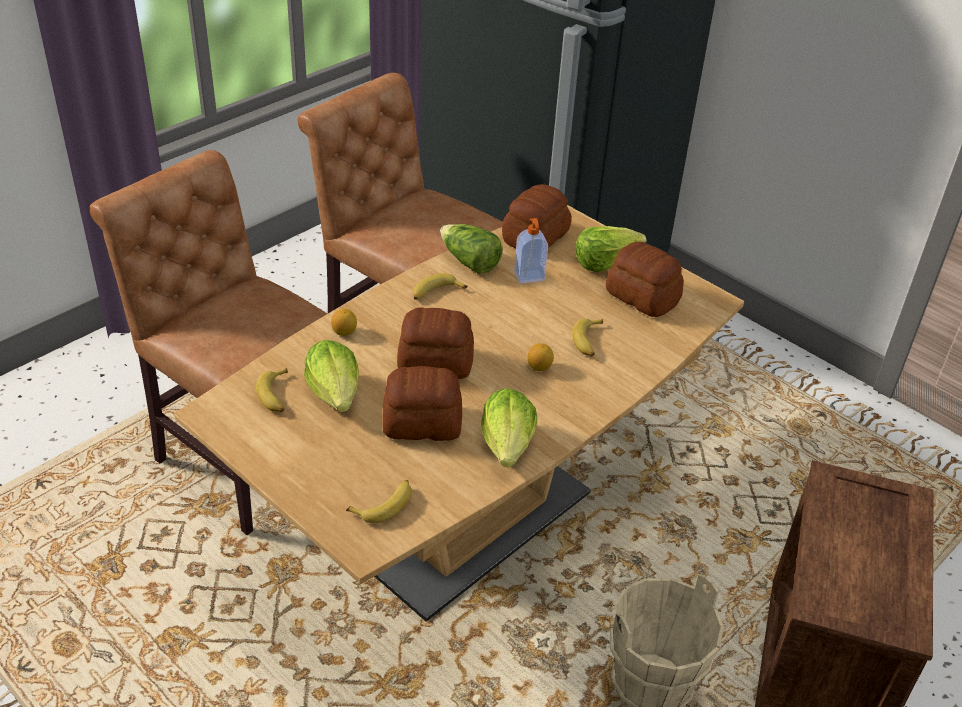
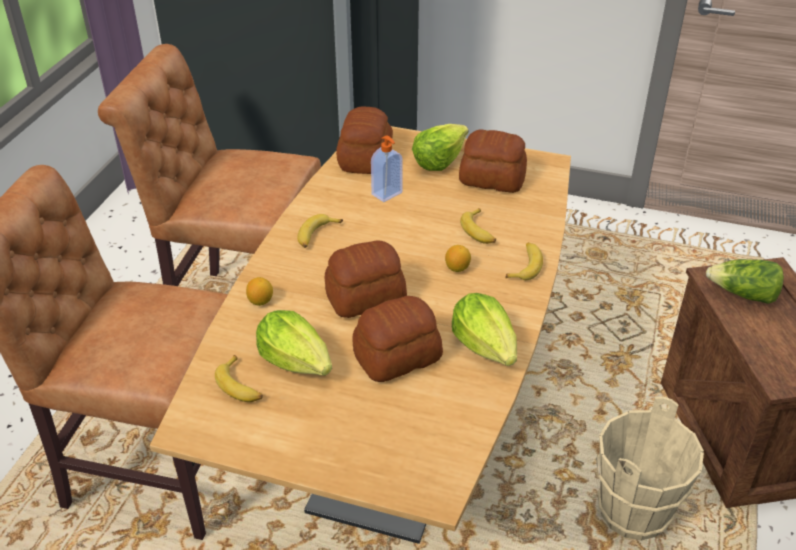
camera: 25 degrees left, 0 degrees up
(384, 505) = (423, 446): banana -> banana (525, 266)
(469, 262) = (325, 198): lettuce -> lettuce (743, 294)

